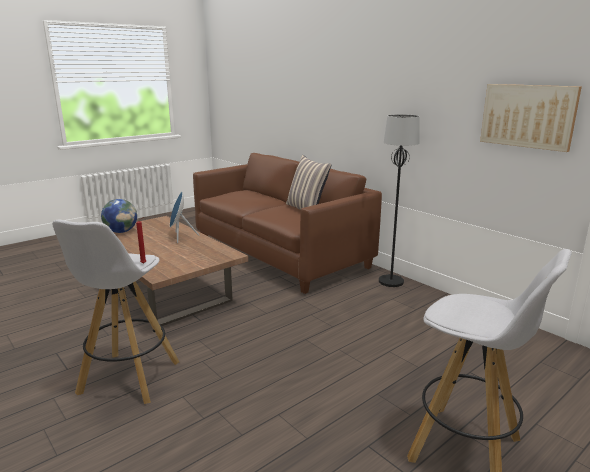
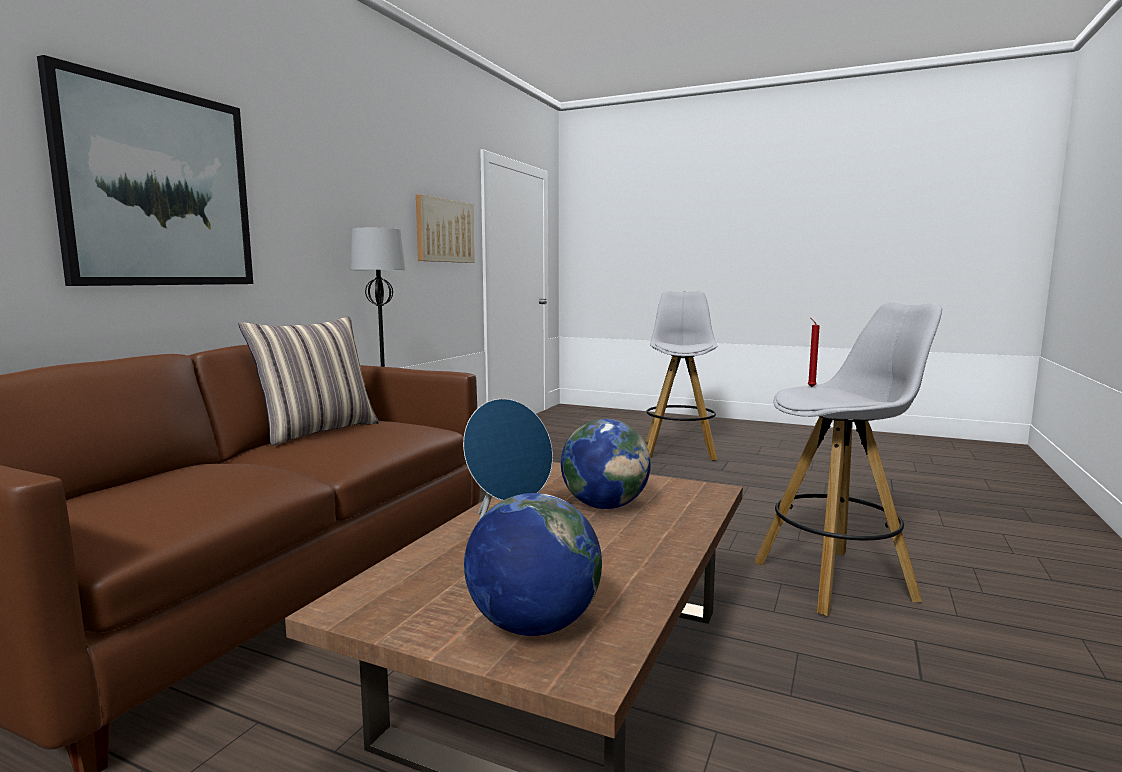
camera: 115 degrees left, 10 degrees down
(175, 253) = (605, 506): none -> globe
(327, 96) = (158, 188): none -> picture

